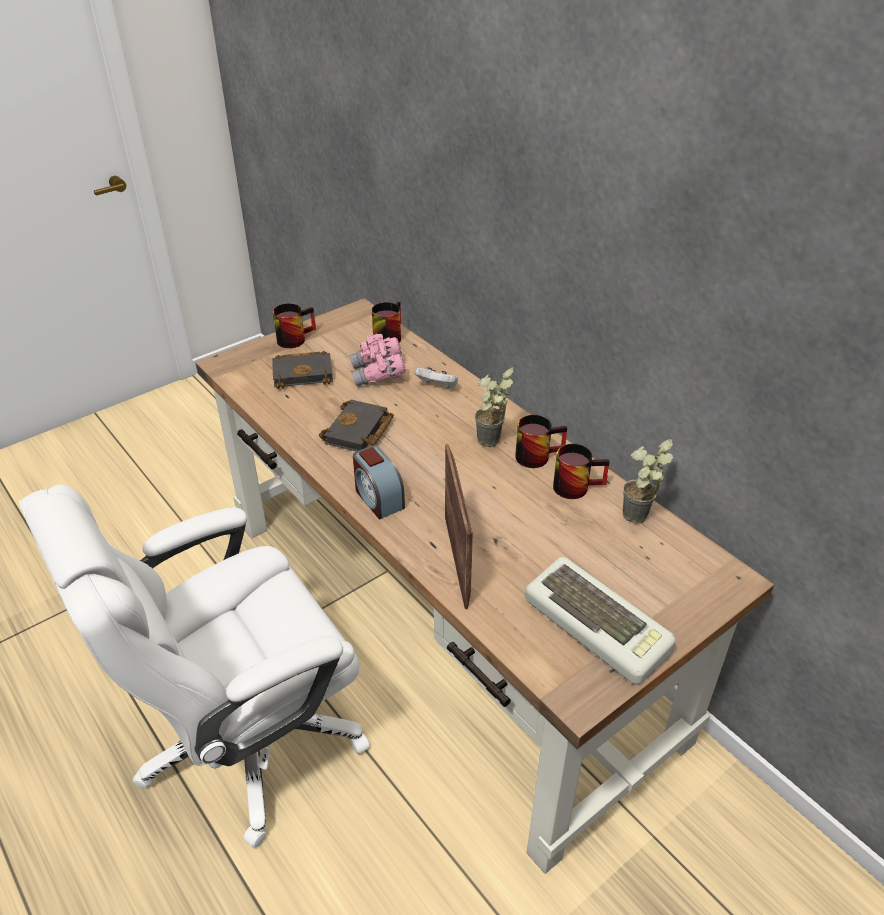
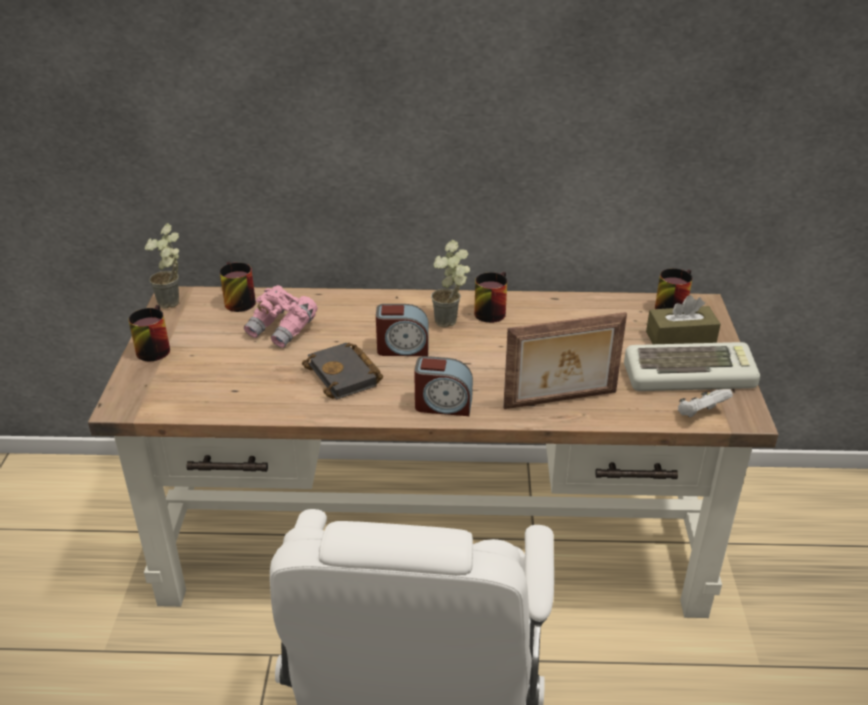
camera: 50 degrees left, 5 degrees down
(304, 373) = (216, 366): black book -> none
(426, 439) = (402, 348): none -> alarm clock
(438, 387) = (345, 311): white game controller -> white game controller (700, 414)
(458, 560) = (561, 401): picture frame -> picture frame turned 135 degrees clockwise
(576, 485) = (544, 312): mug -> mug (670, 306)
(638, 521) = (610, 308): potted plant -> potted plant (174, 305)
(651, 592) = (680, 339): none -> brown tissue box

